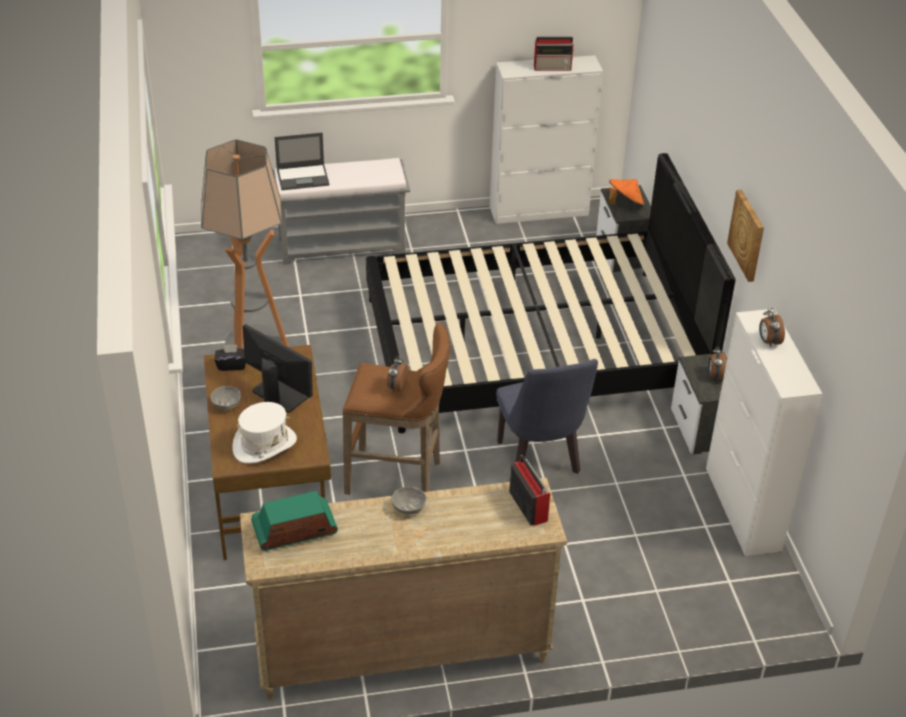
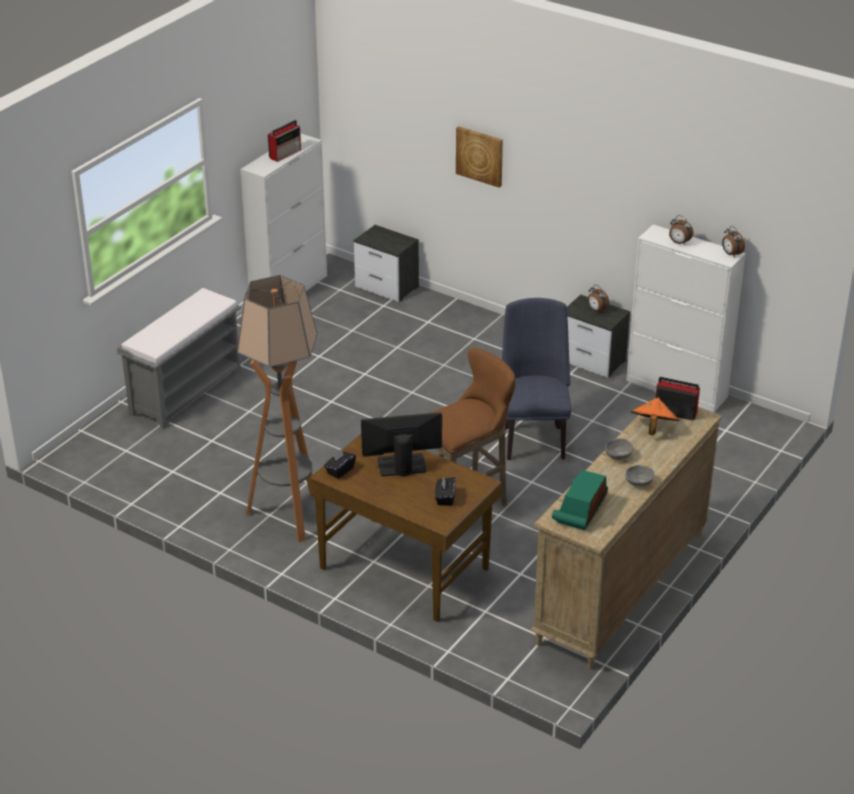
camera: 45 degrees left, 5 degrees down
(227, 405) = (379, 493): grey bowl -> grey bowl (639, 483)
(265, 445) = (445, 498): white hat -> black tissue box
(303, 177) = (156, 337): laptop -> none
(397, 387) = (470, 414): alarm clock -> alarm clock (731, 254)
(533, 348) = (424, 377): black bed -> none
(540, 462) = (533, 438): blue chair -> blue chair turned 120 degrees counterclockwise
(624, 204) = (384, 241): orange hat -> orange hat (653, 428)
(747, 235) = (584, 190): picture -> picture (480, 156)

